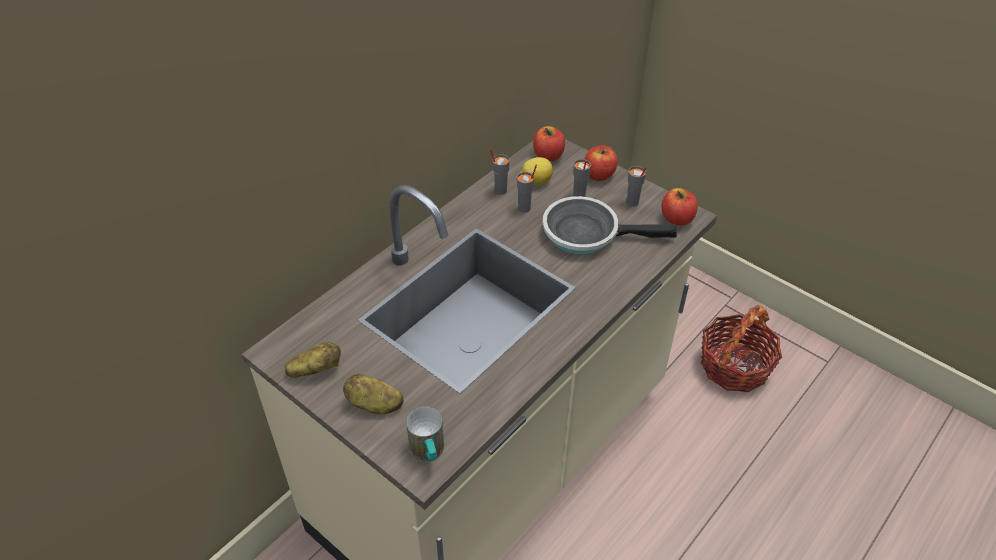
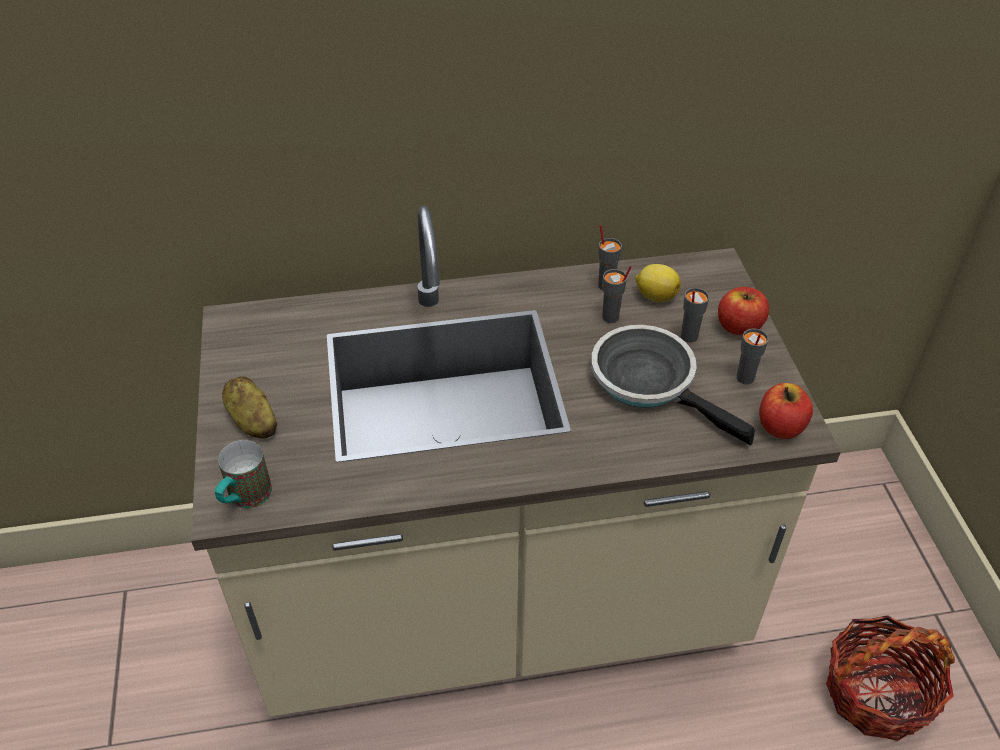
camera: 40 degrees right, 0 degrees up
(315, 370) = (242, 357): potato -> none
(548, 156) = (702, 276): apple -> none

